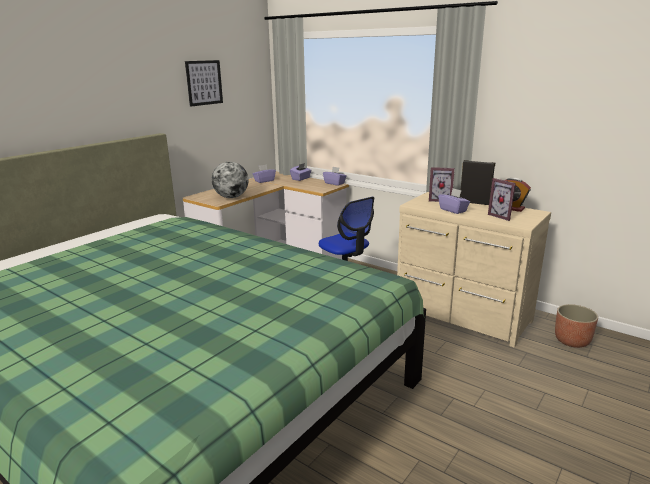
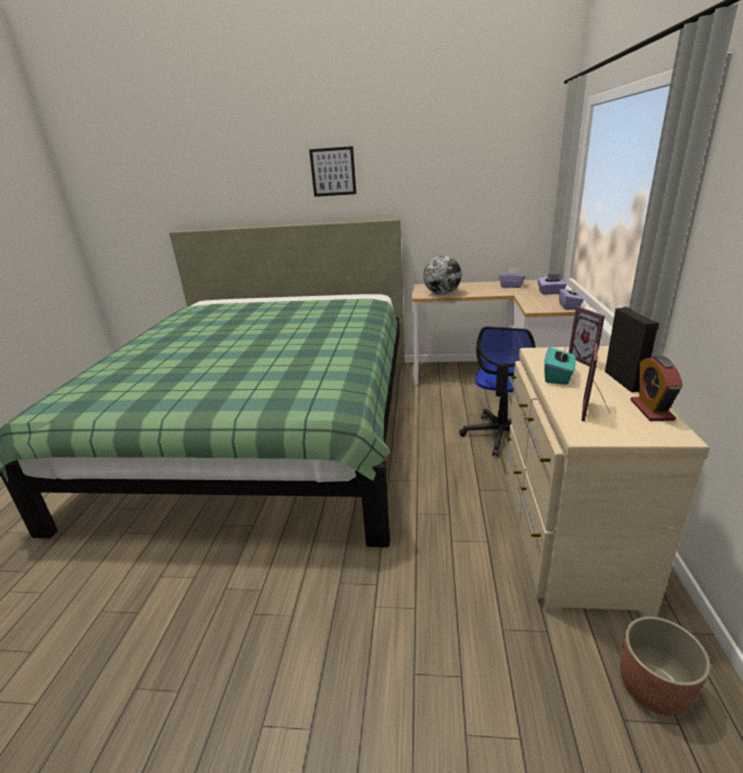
camera: 60 degrees right, 5 degrees up
(204, 82) = (461, 168): picture -> picture (333, 172)
(453, 210) = (558, 377): purple tissue box -> turquoise tissue box

